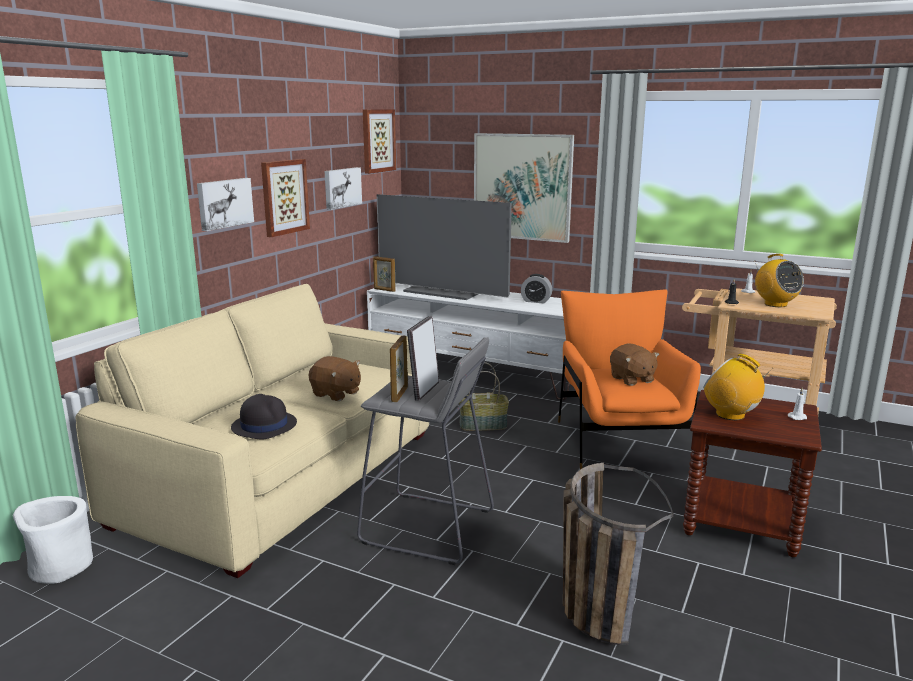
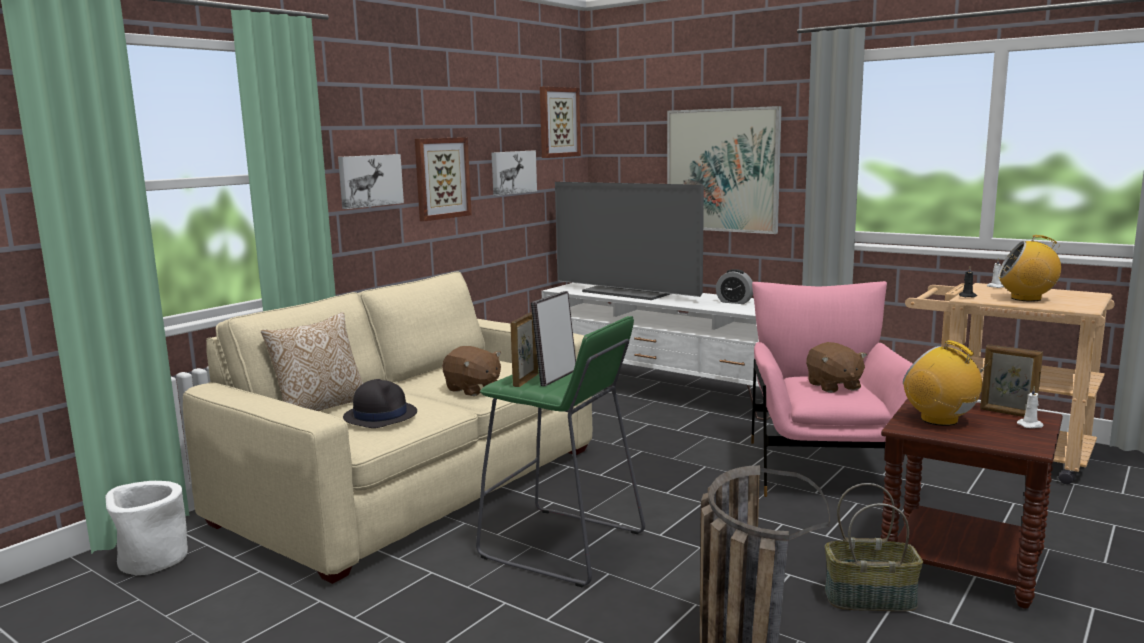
camera: 10 degrees right, 5 degrees down
(204, 420) = (320, 409): none -> pillow
(384, 290) = (561, 290): picture frame -> picture frame (1007, 413)
(428, 527) = (562, 546): grey stool -> green stool
(483, 425) = (659, 442): basket -> basket (870, 598)
(619, 441) = (823, 466): orange armchair -> pink armchair
(775, 304) = (1026, 298): radio -> radio turned 120 degrees clockwise

